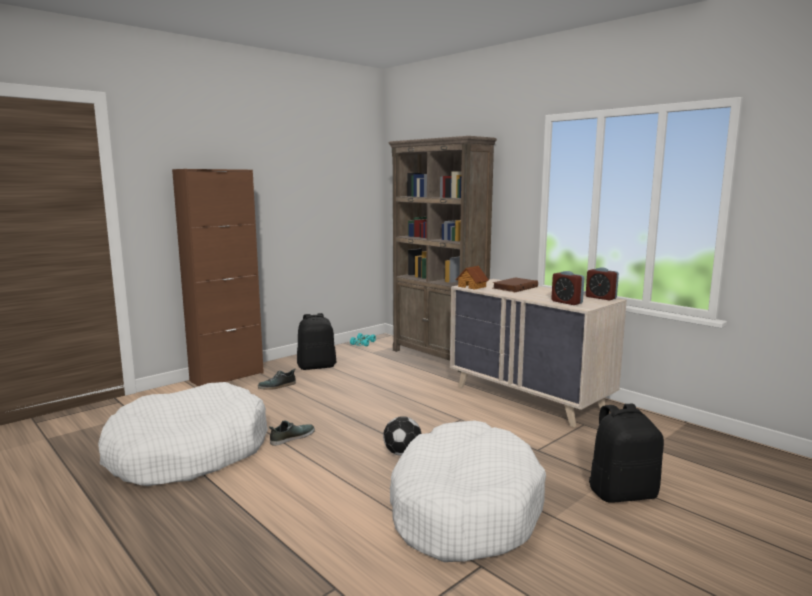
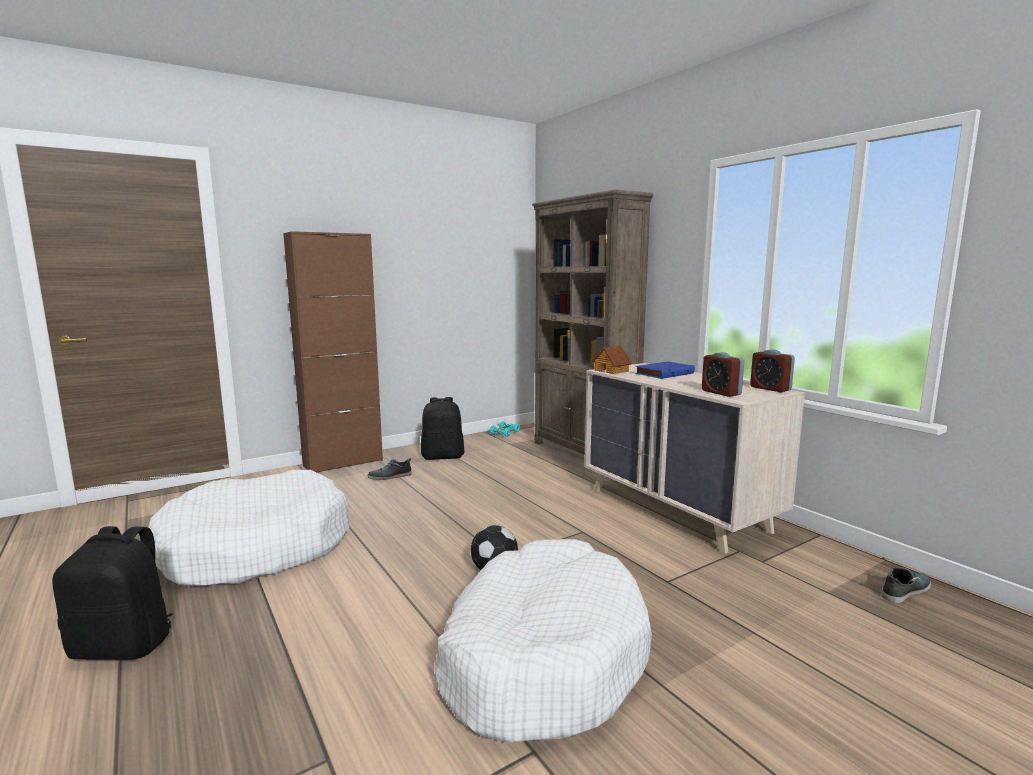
camera: 10 degrees right, 0 degrees up
(292, 437) = (376, 539): shoe -> shoe (904, 590)
(514, 287) = (663, 373): brown book -> blue book
(622, 493) = (769, 657): black backpack -> black backpack (124, 645)

